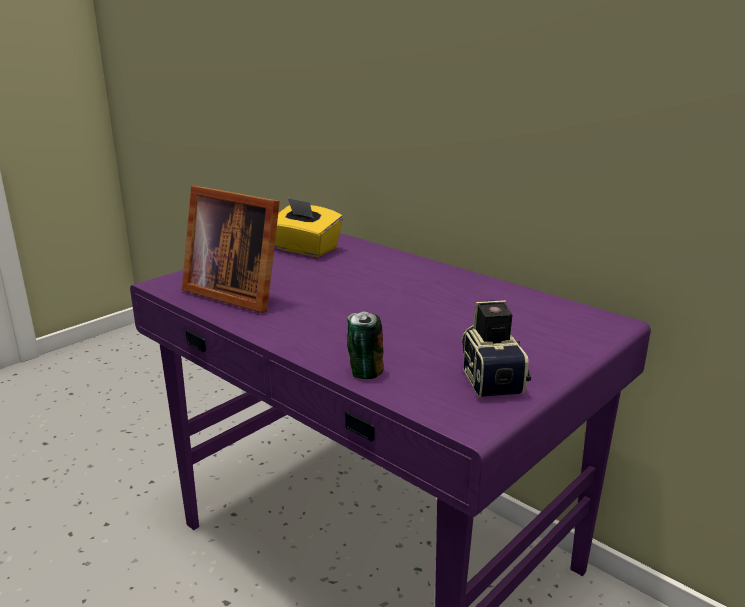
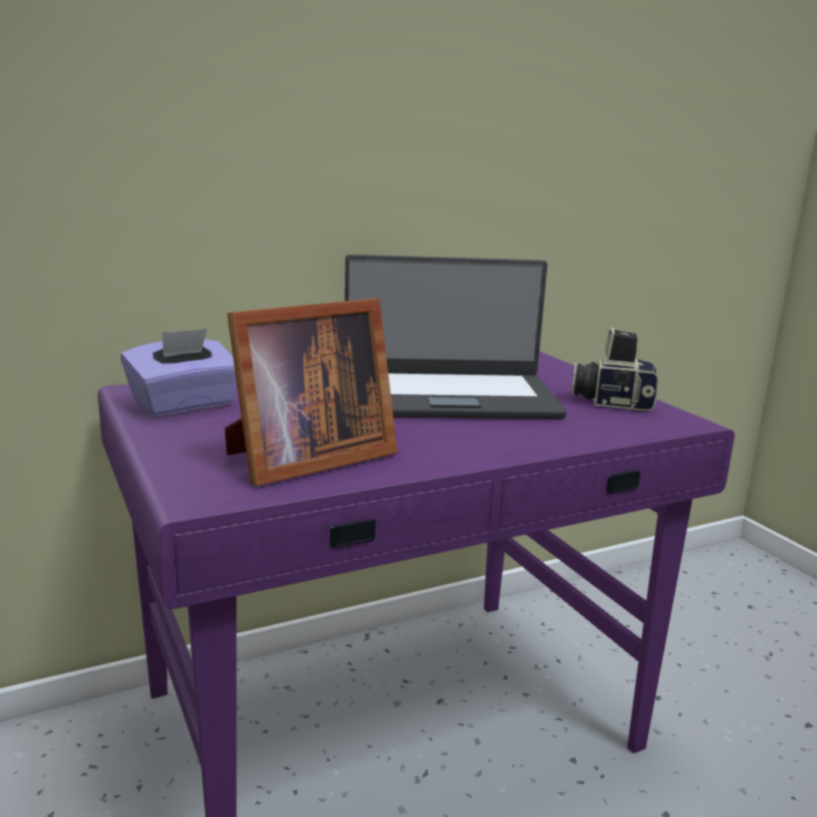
camera: 70 degrees left, 5 degrees down
(304, 249) = (184, 405): yellow tissue box -> purple tissue box
(364, 373) = (584, 437): can -> none
(414, 310) = (447, 396): none -> laptop

